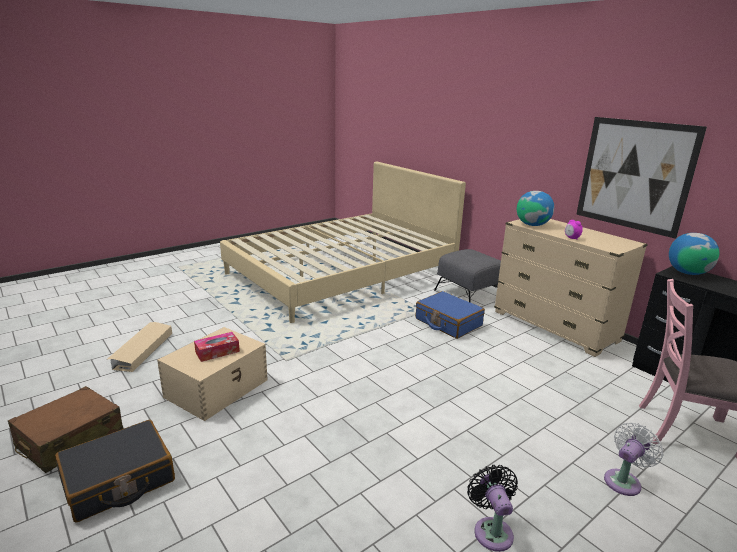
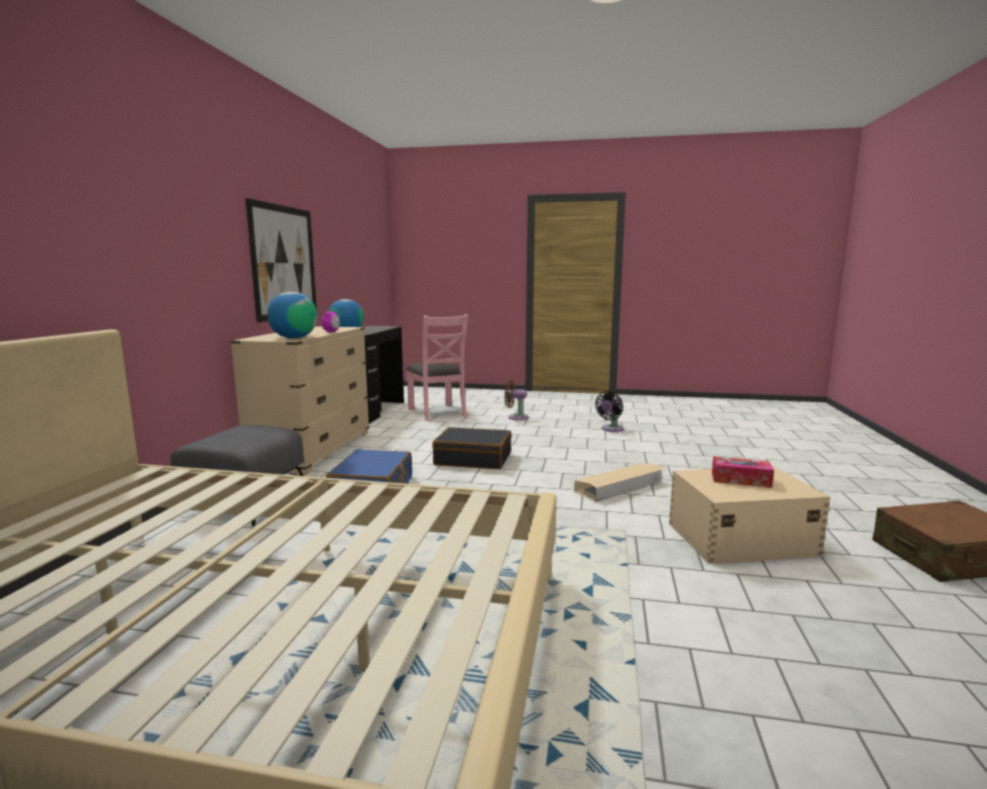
camera: 130 degrees left, 10 degrees down
(119, 480) = (863, 510): black suitcase -> black suitcase (473, 459)
(142, 350) = (879, 654): beige storage box -> beige storage box (620, 487)
(624, 480) = (515, 417): white fan -> brown fan

